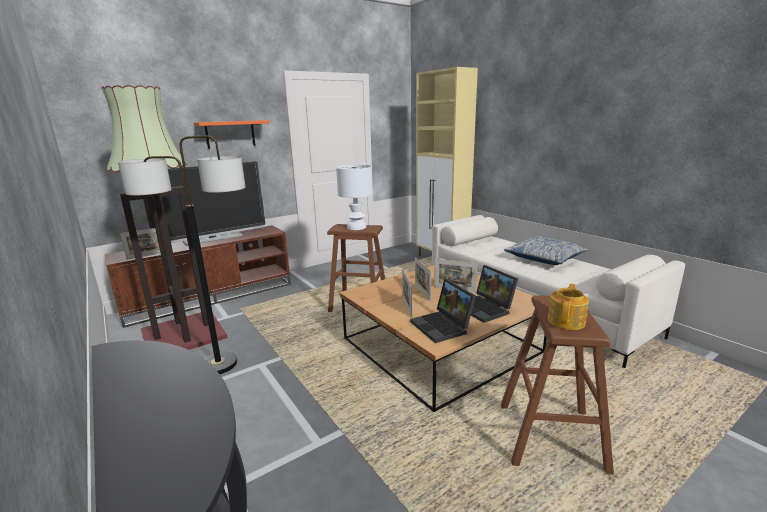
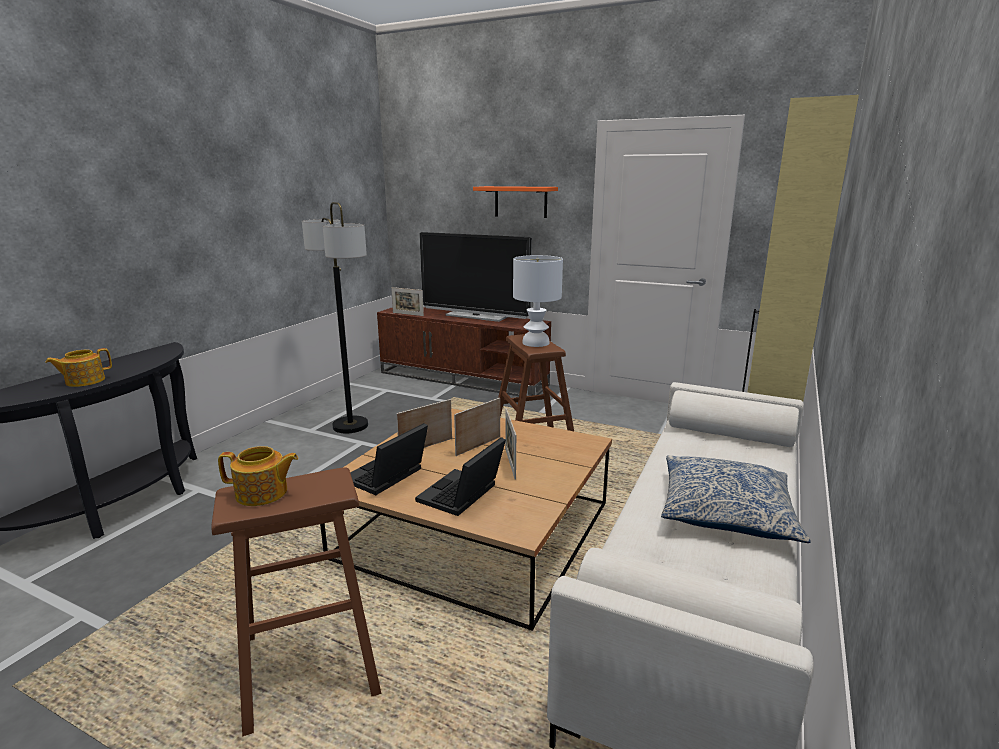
camera: 60 degrees right, 0 degrees up
(185, 334) = (388, 396): floor lamp -> none
(188, 408) = (84, 381): none -> teapot

